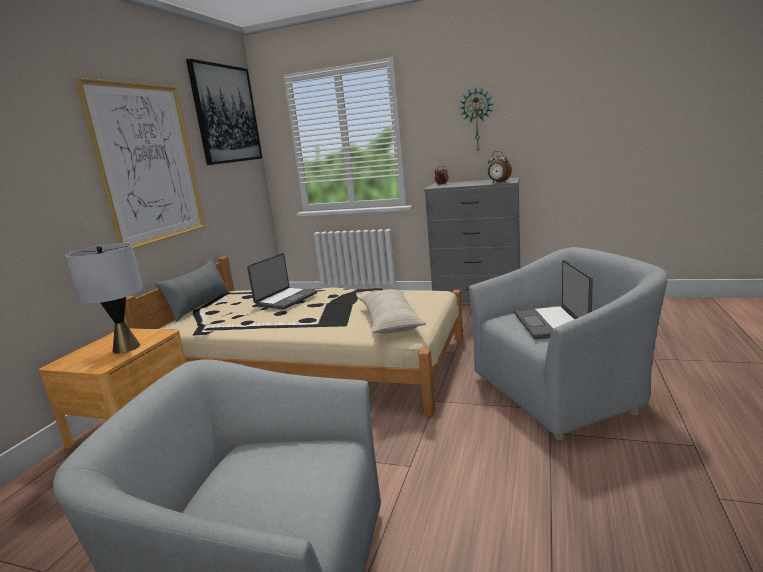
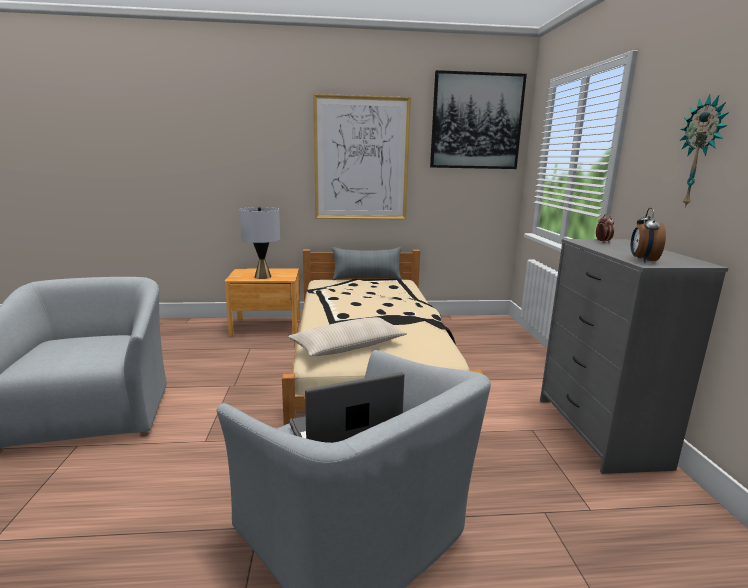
camera: 65 degrees right, 0 degrees up
(285, 299) = (386, 298): laptop -> none

